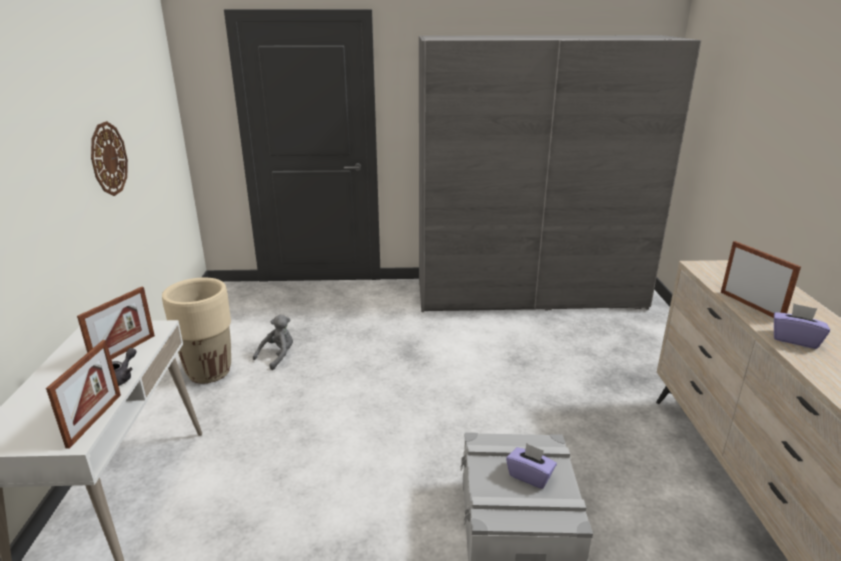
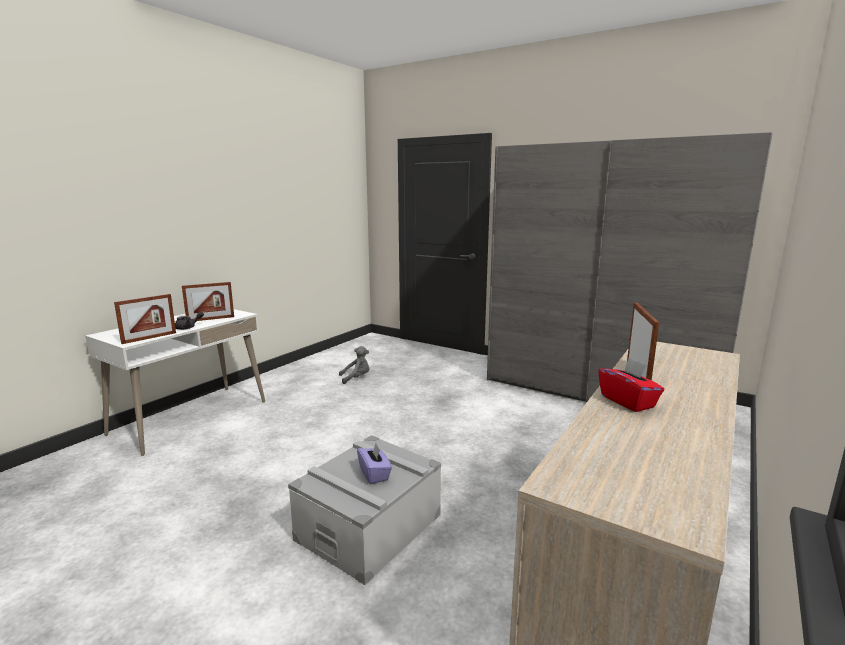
camera: 35 degrees right, 10 degrees down
(108, 159) = (279, 219): wall clock -> none
(209, 372) = (309, 375): beige planter -> none
(795, 339) = (628, 402): purple tissue box -> red tissue box

